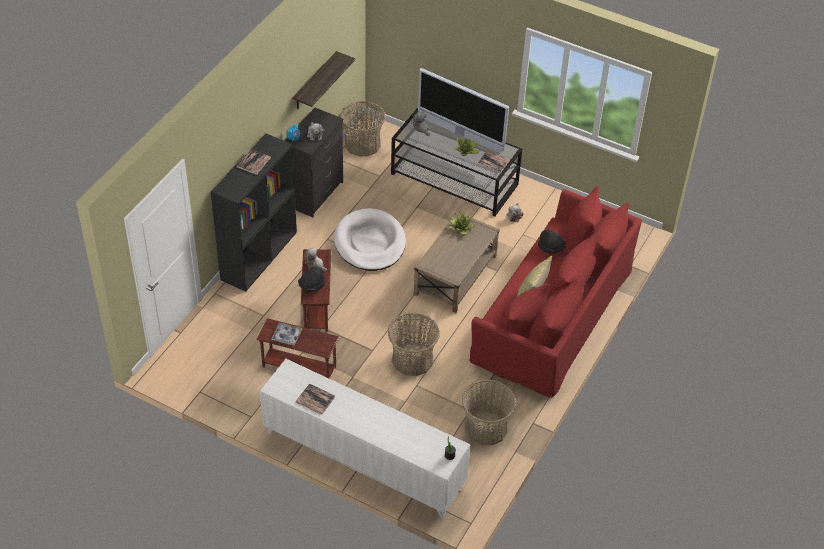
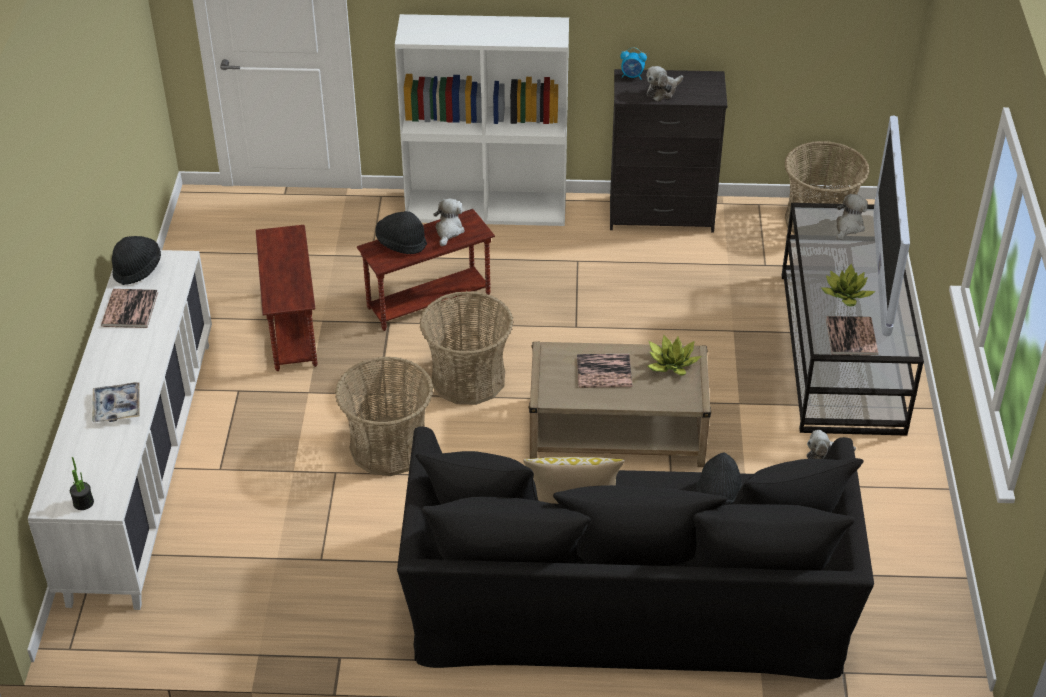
camera: 65 degrees right, 5 degrees down
(253, 162) = (494, 28): book -> book (604, 372)
(259, 255) = (487, 207): black bookcase -> white bookcase
(283, 387) = (137, 269): none -> black hat
(286, 336) = (279, 255): tray -> tray (117, 407)
(314, 81) = (736, 24): shelf -> none
(370, 243) = (607, 308): white dog bed -> none
(485, 428) = (292, 594): basket -> basket (468, 379)
(552, 312) = (627, 593): red sofa -> black sofa

